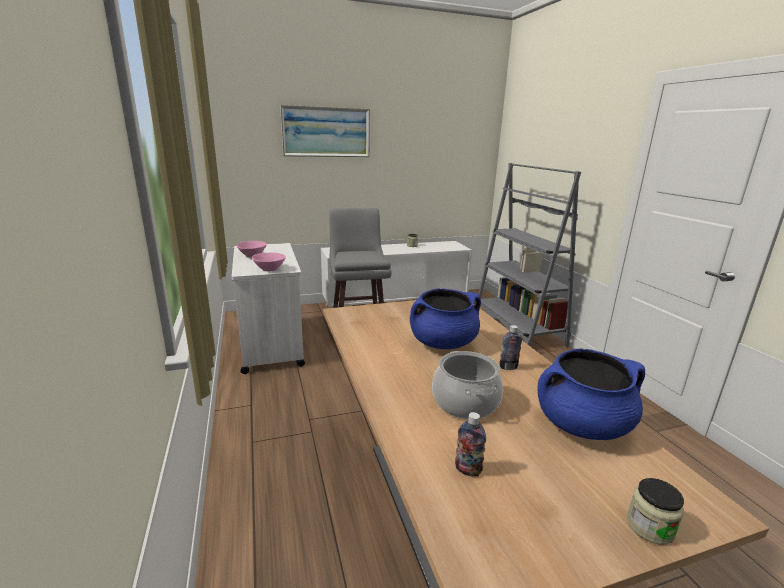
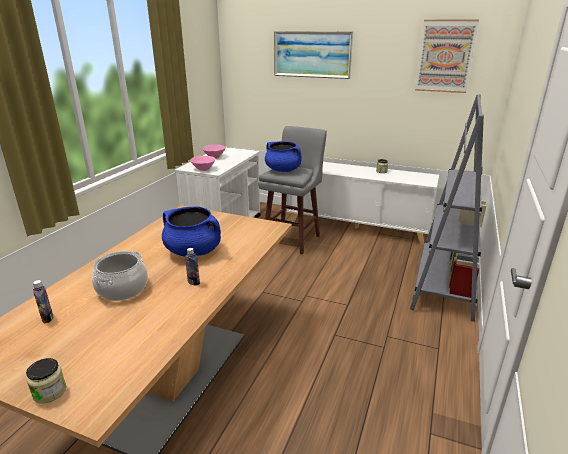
camera: 40 degrees right, 5 degrees up
(451, 134) = (445, 56): none -> picture
(581, 424) = (148, 333): blue cooking pot -> blue cooking pot (283, 170)

